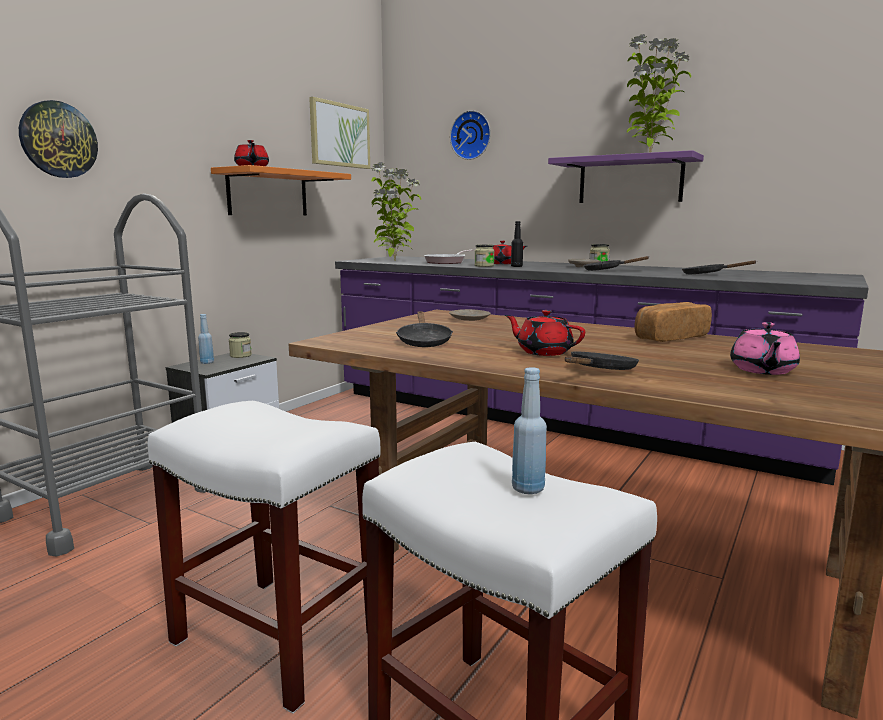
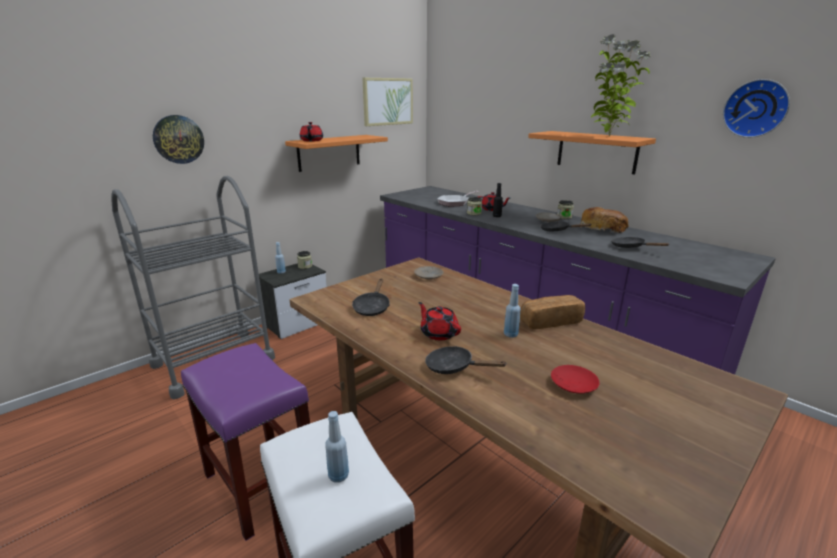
camera: 15 degrees right, 10 degrees up
(275, 637) = (259, 484): white stool -> purple stool
(394, 261) = (419, 198): potted plant -> none
(471, 135) = (484, 102): wall clock -> wall clock (756, 108)
(600, 371) = (454, 367): black frying pan -> black frying pan turned 120 degrees counterclockwise
(630, 180) = (596, 152): purple shelf -> orange shelf
(636, 347) = (510, 334): none -> blue bottle
(654, 268) = (602, 228): none -> bread
(762, 370) = (573, 384): pink teapot -> red plate

